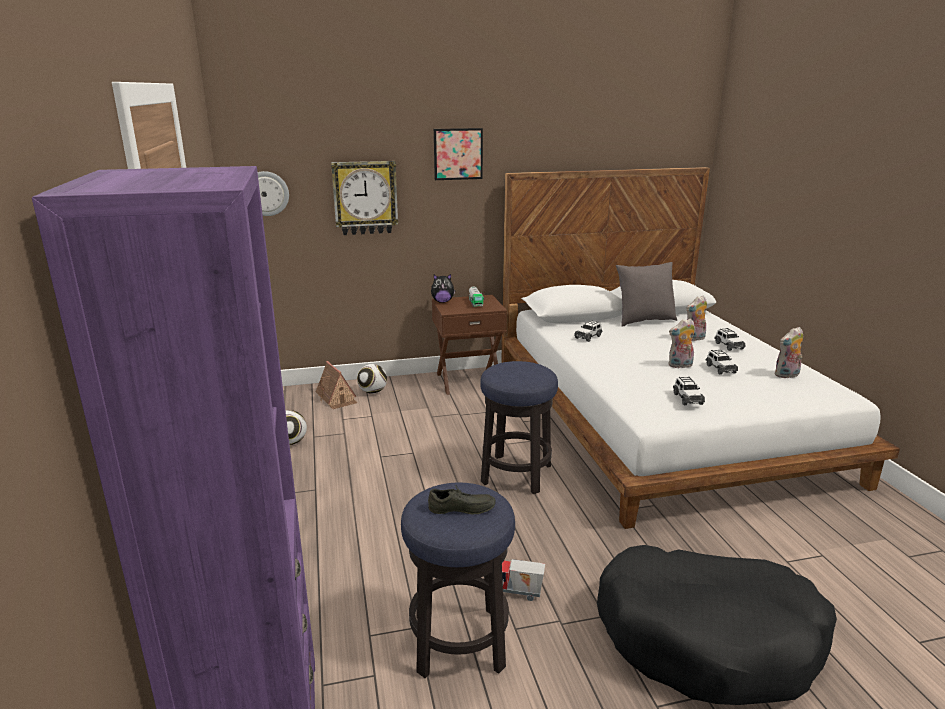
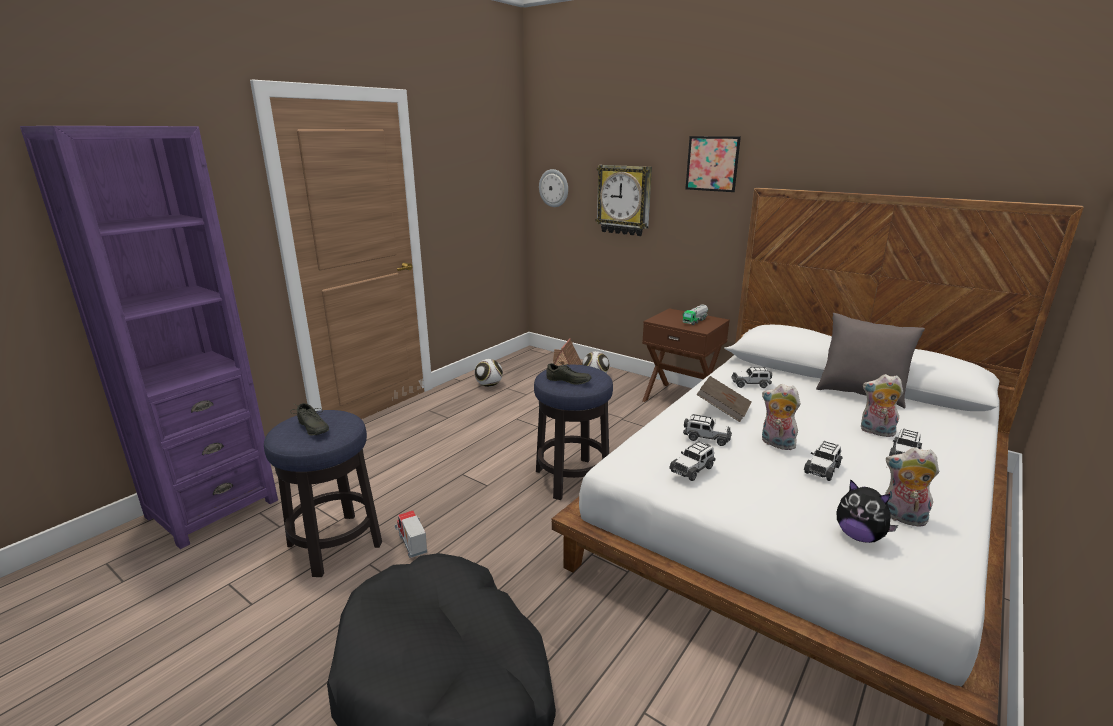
camera: 50 degrees right, 0 degrees up
(442, 301) = (671, 312): plush toy -> plush toy (859, 536)
(528, 377) = (568, 381): none -> grey shoe
(615, 359) = (723, 410): none -> brown book
(652, 378) = (706, 438): none -> toy car

